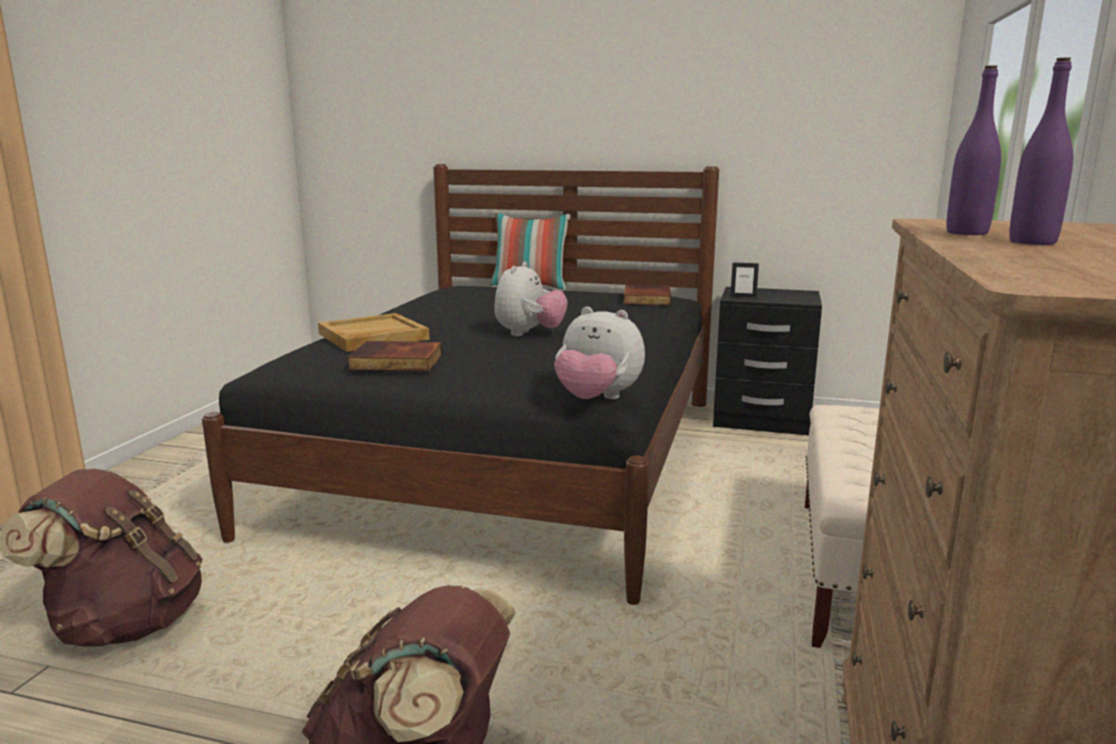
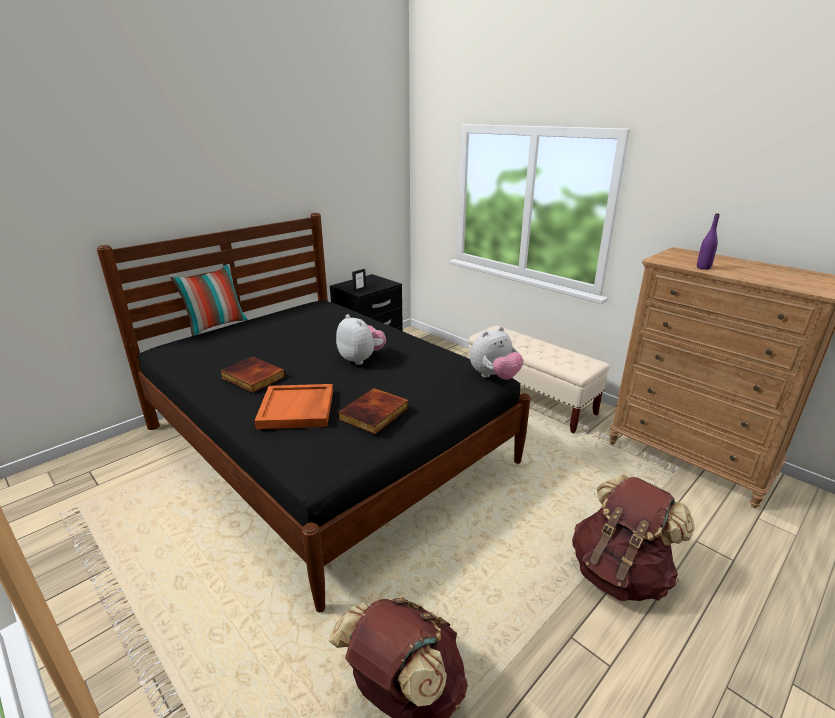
camera: 60 degrees left, 10 degrees up
(372, 337) = (297, 409): beige tray -> orange tray
(645, 299) = (322, 309): book -> book (252, 377)
(1032, 242) = (732, 269): purple bottle -> none

